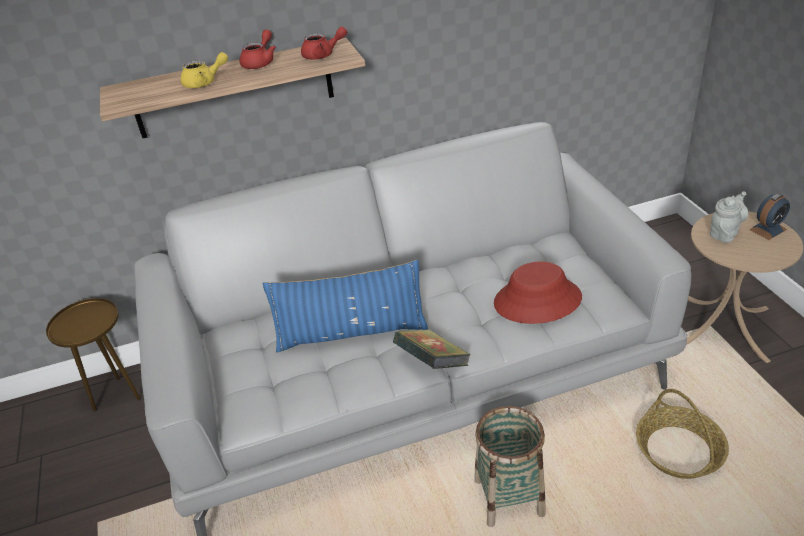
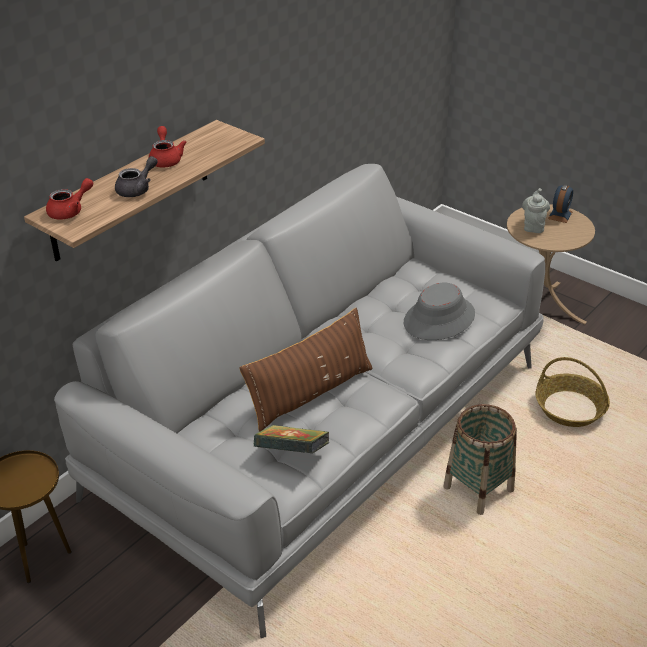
camera: 35 degrees left, 0 degrees up
(204, 83) = (137, 189): yellow teapot -> grey teapot
(323, 55) = (219, 140): red teapot -> red teapot (70, 211)
(351, 332) = (310, 393): blue pillow -> brown pillow
(432, 364) = (400, 393): book -> book (292, 454)
(537, 301) = (439, 319): red hat -> grey hat

